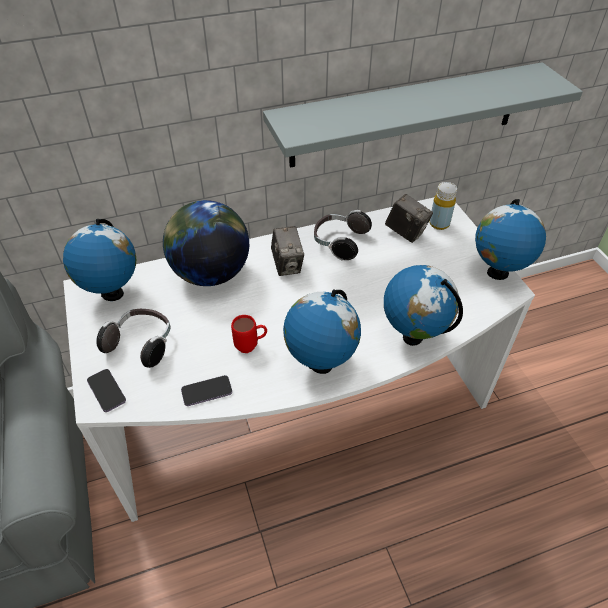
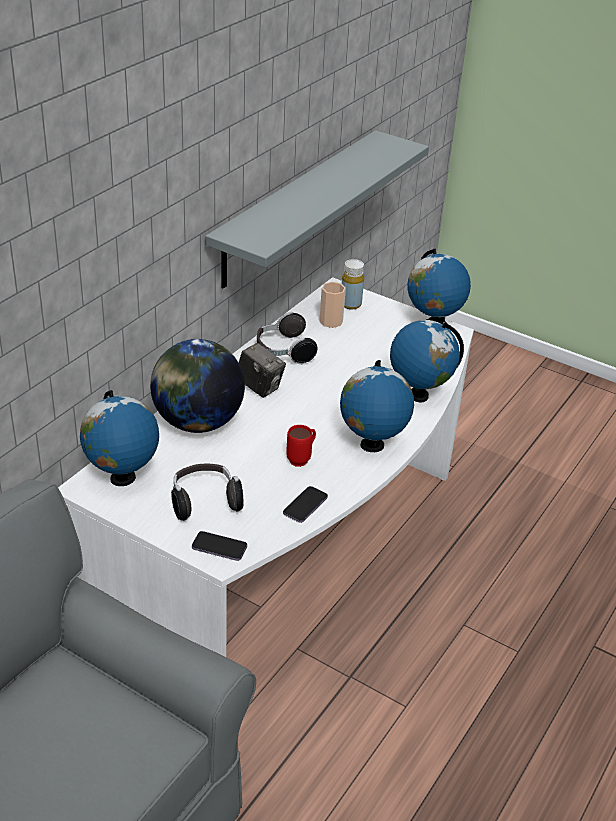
camera: 40 degrees left, 10 degrees down
(406, 232) = (331, 321): camera -> cup

